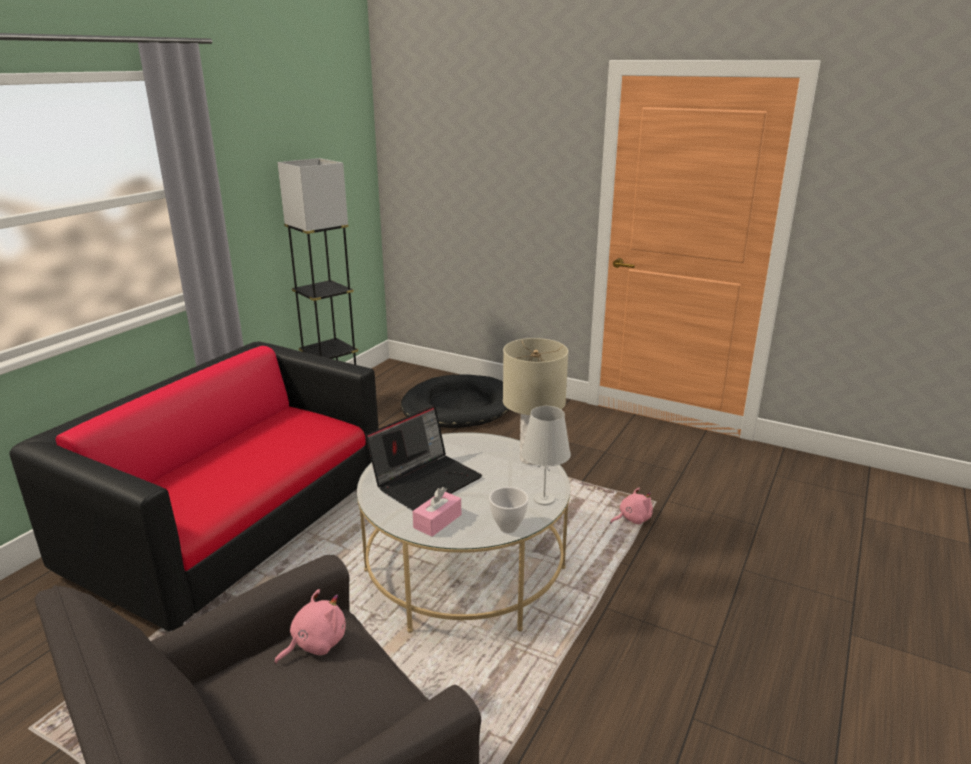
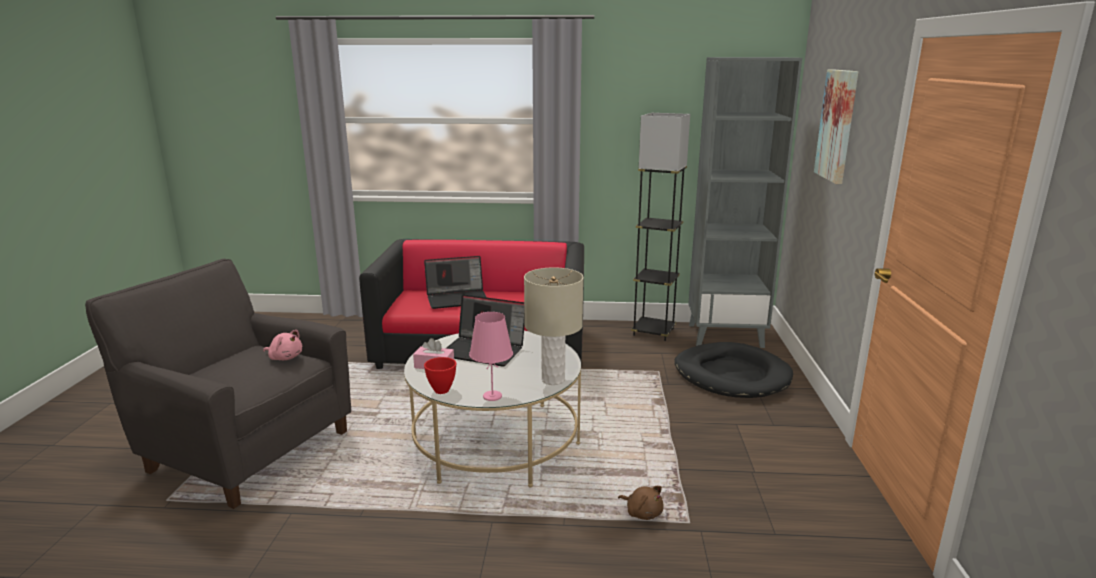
camera: 65 degrees right, 5 degrees down
(215, 472) = (458, 298): none -> laptop
(385, 383) = (726, 335): none -> grey bookcase
(483, 152) = (837, 125): none -> picture
(508, 528) = (440, 390): white bowl -> red bowl
(544, 499) = (492, 396): white table lamp -> pink table lamp
(632, 519) = (642, 513): pink plush toy -> brown plush toy

